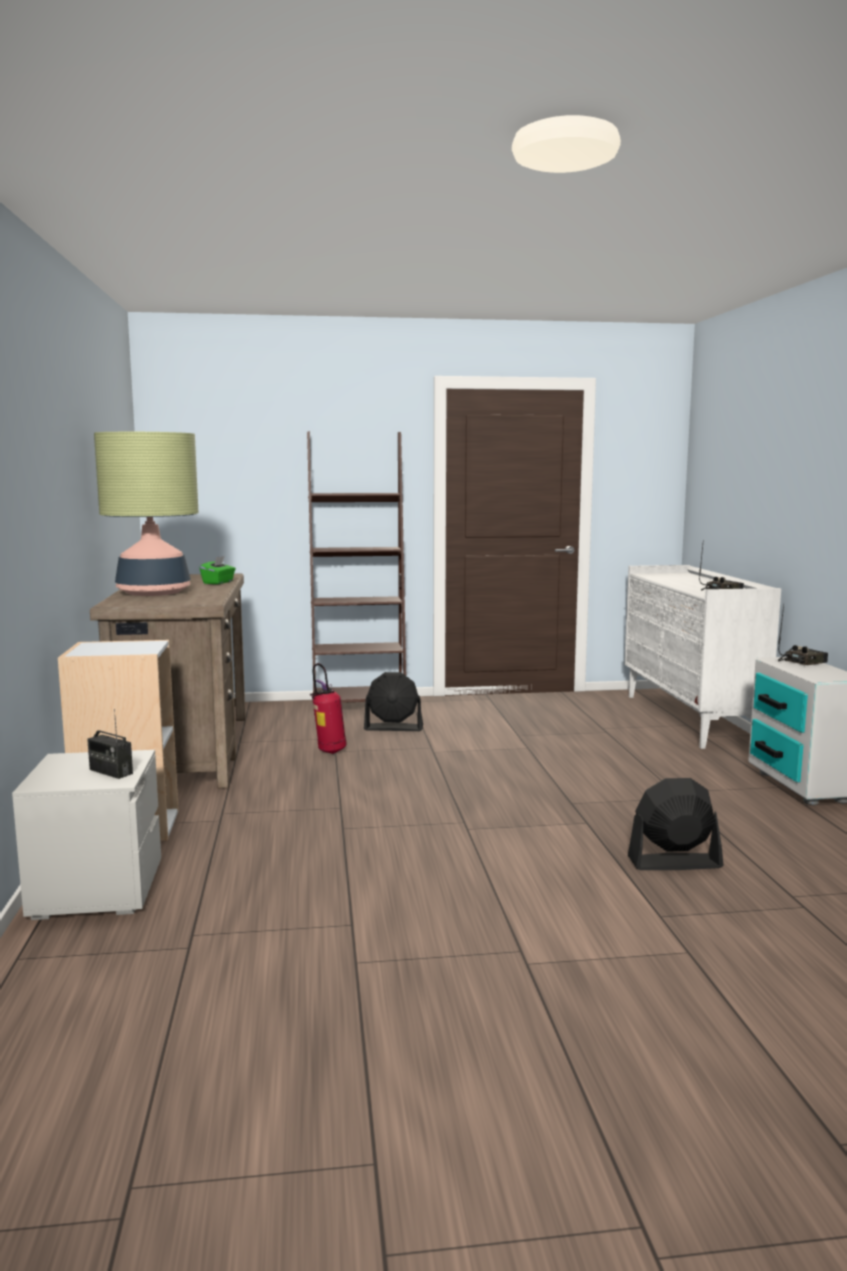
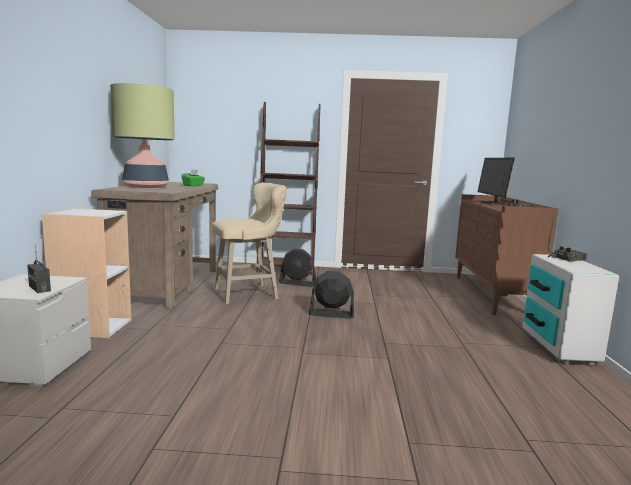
camera: 10 degrees right, 0 degrees up
(329, 751) = (249, 293): fire extinguisher -> beige stool
(674, 862) = (439, 397): black fan -> black fan (331, 314)
(684, 580) = (495, 203): none -> monitor
(689, 719) = (491, 295): white cabinet -> brown cabinet

